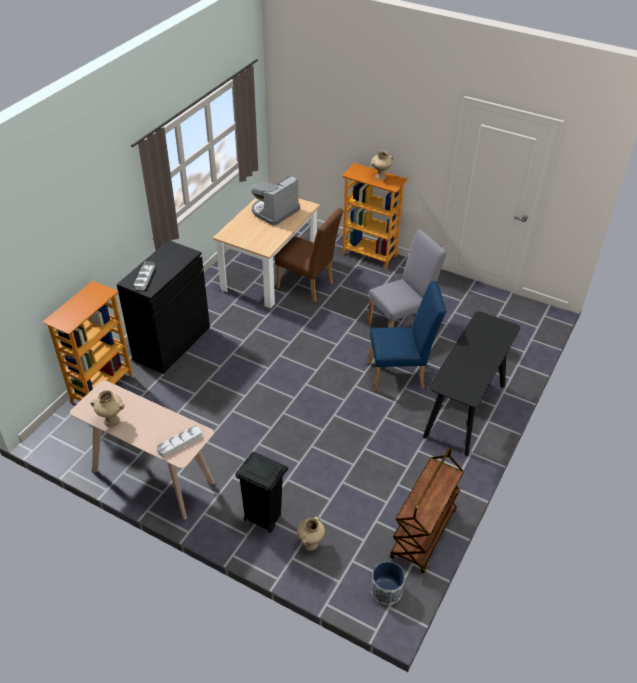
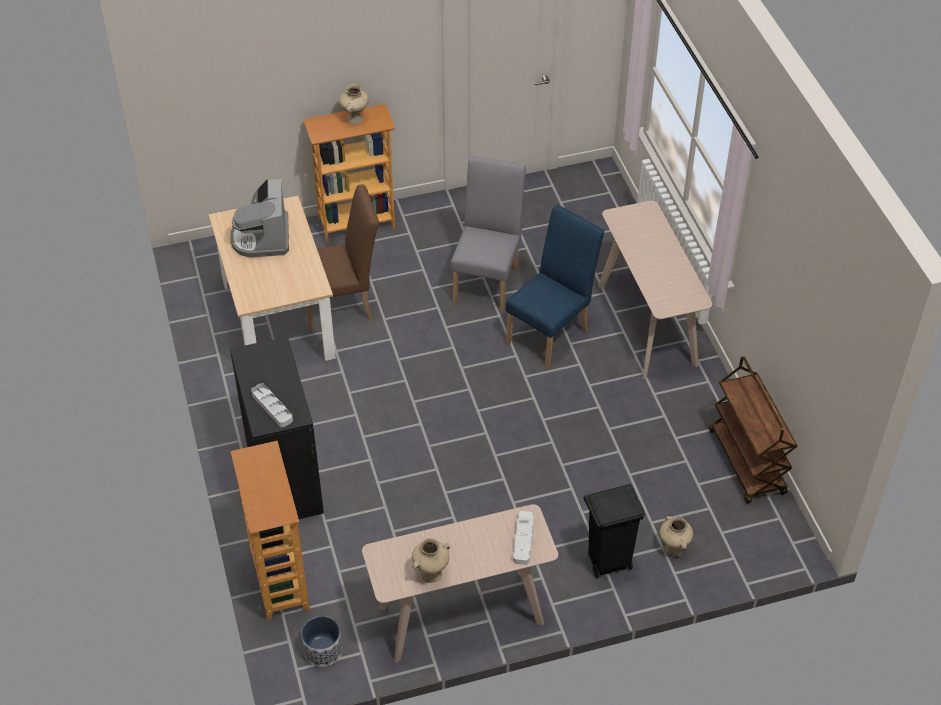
camera: 45 degrees left, 5 degrees up
(386, 590) = (775, 532): planter -> planter (323, 651)
(465, 411) = (647, 324): black console table -> beige console table

